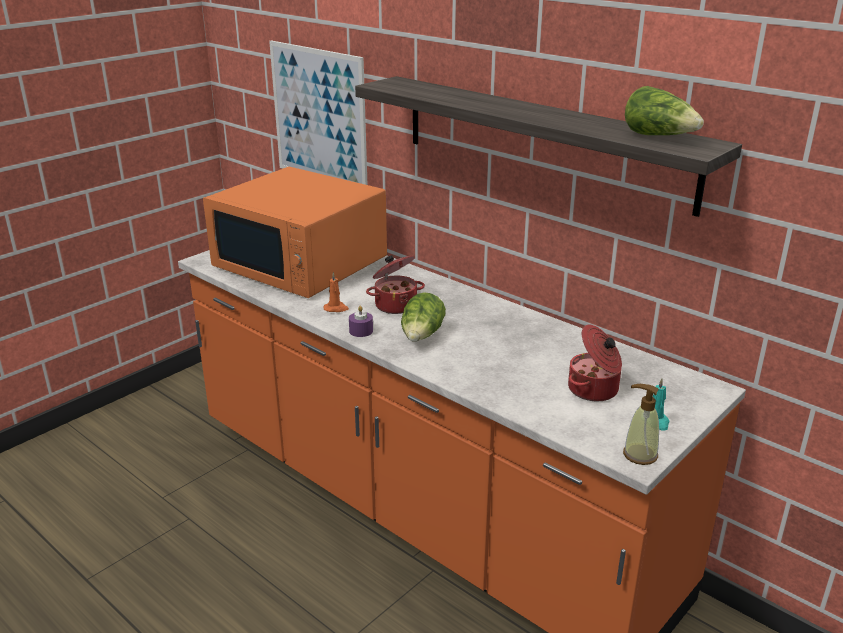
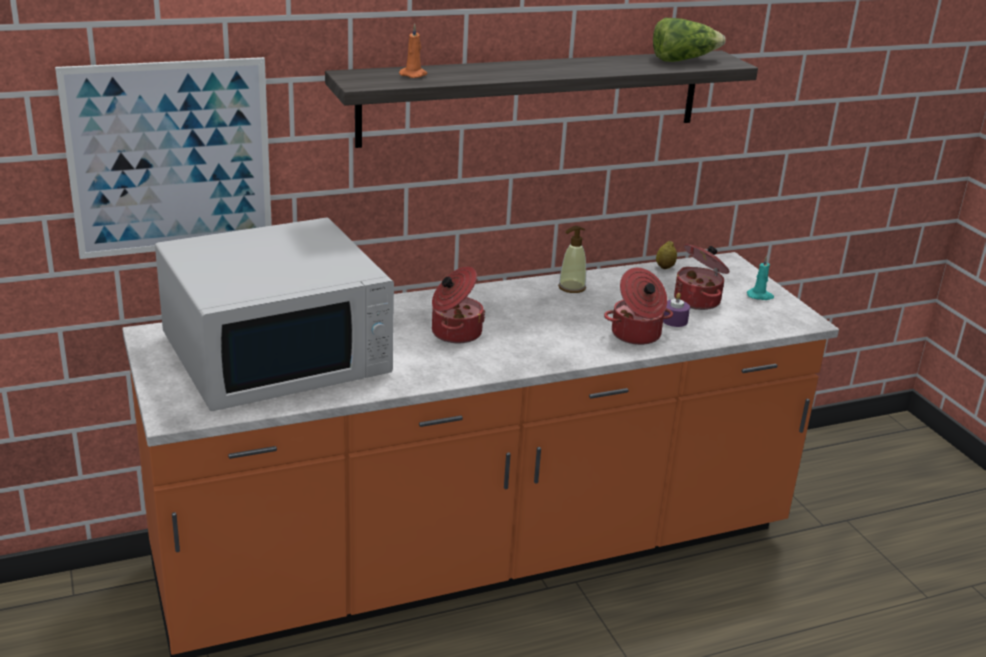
camera: 65 degrees left, 0 degrees up
(301, 263) = (278, 355): orange microwave -> white microwave
(336, 308) = (428, 365): orange candle -> orange candle (414, 75)
(361, 331) = (496, 366): purple candle -> purple candle (674, 320)
(422, 336) = (538, 339): lettuce -> none
(481, 374) = (636, 335): none -> cooking pot
(639, 455) = (800, 317): soap dispenser -> soap dispenser (571, 287)
(642, 359) = (665, 267): none -> lemon

